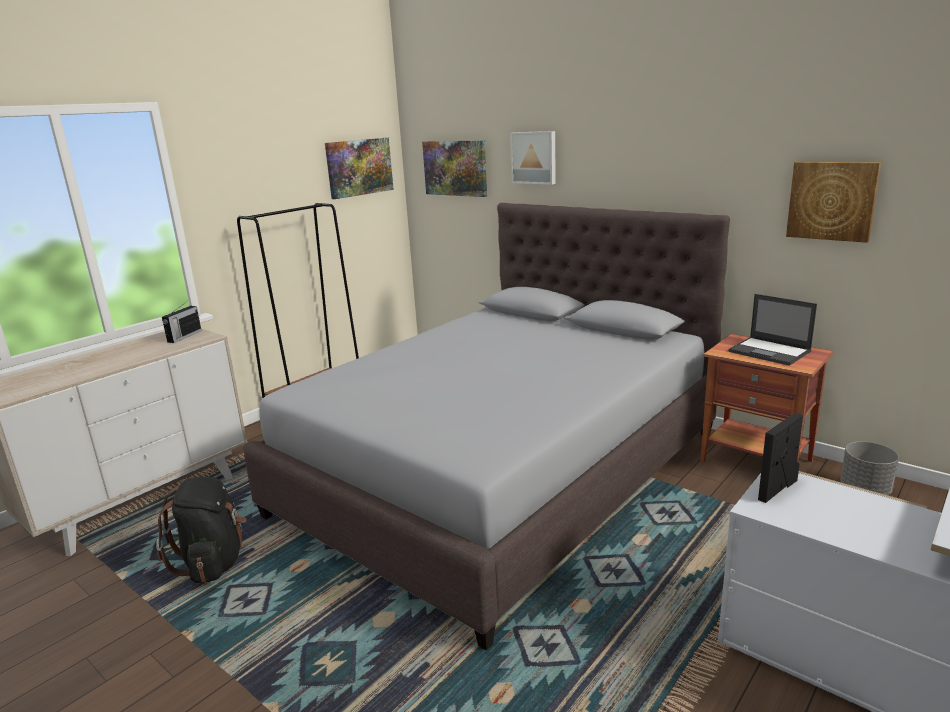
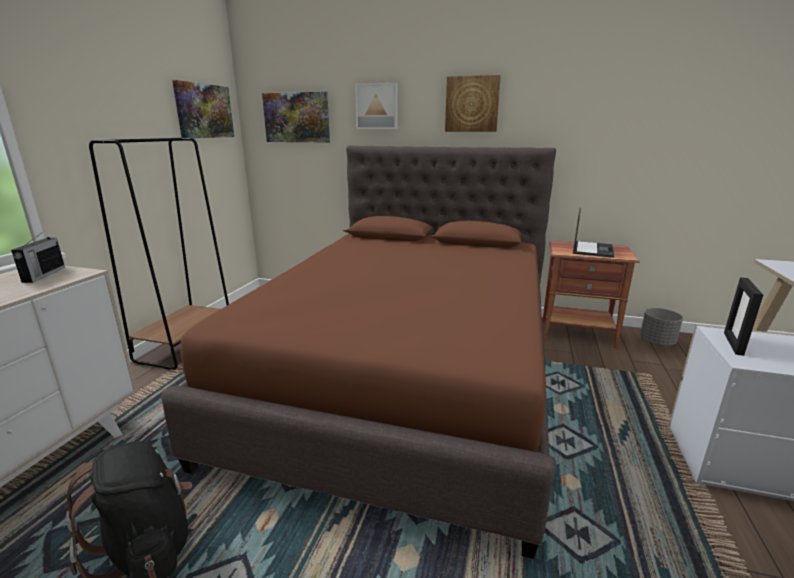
camera: 25 degrees left, 0 degrees up
(504, 471) = (408, 373): grey bed -> brown bed
(770, 351) = (592, 249): laptop -> laptop turned 90 degrees counterclockwise
(832, 201) = (628, 135): picture -> picture (472, 104)

